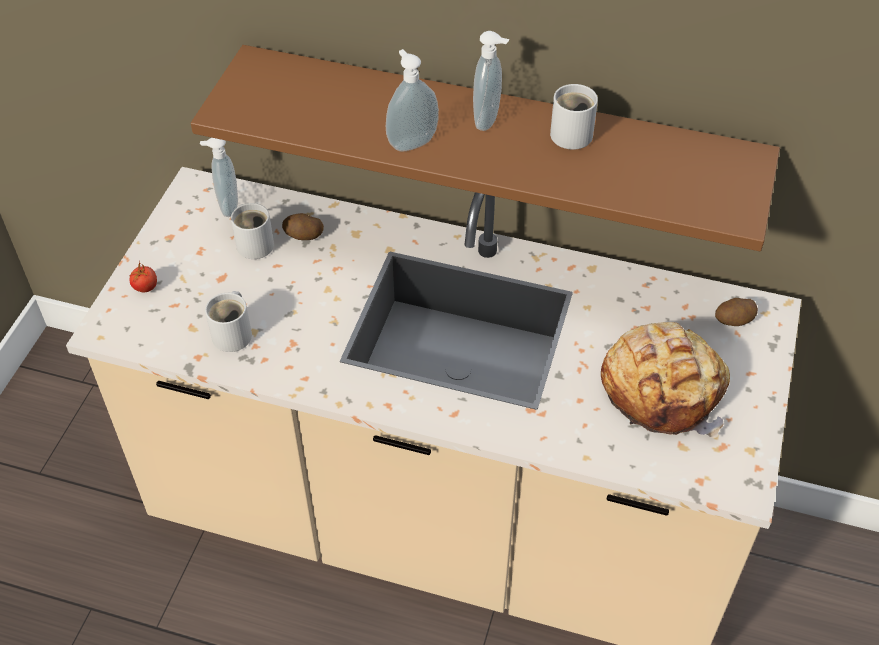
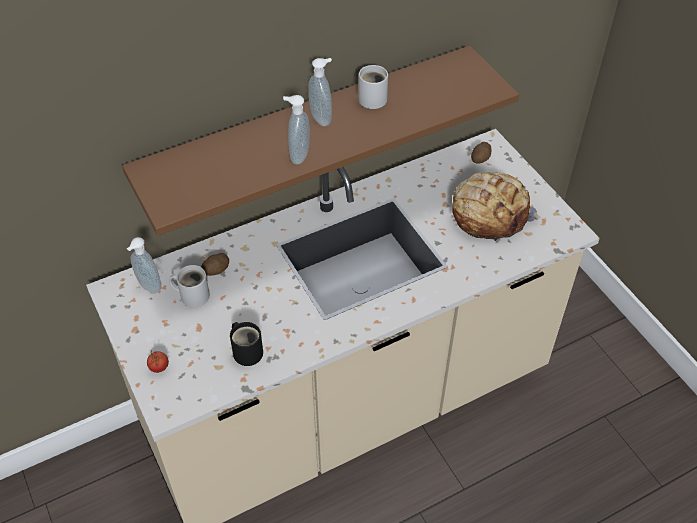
camera: 45 degrees left, 0 degrees up
(234, 333) = (247, 350): white mug -> black mug

